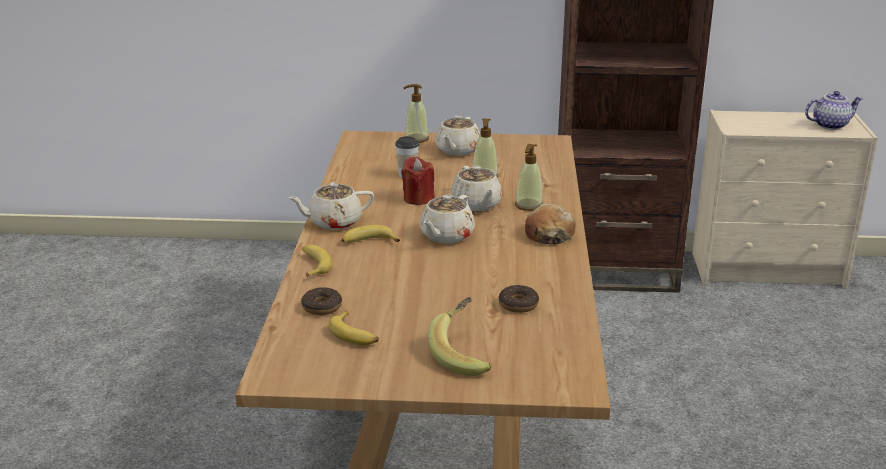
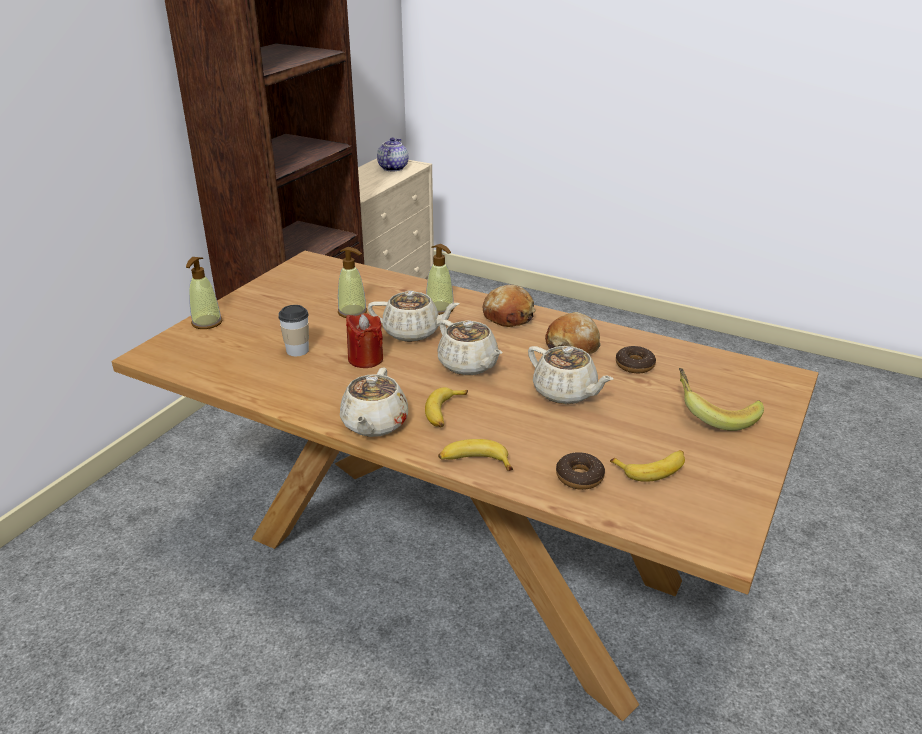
camera: 65 degrees left, 5 degrees up
(457, 150) = (269, 309): beige teapot -> beige teapot (565, 393)
(525, 271) = (573, 345): none -> bread

